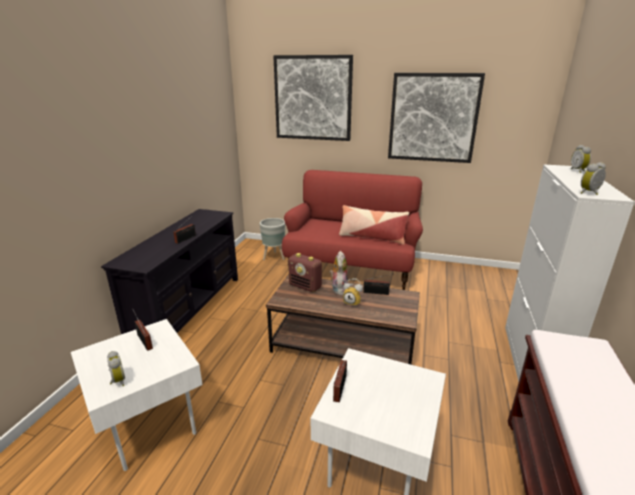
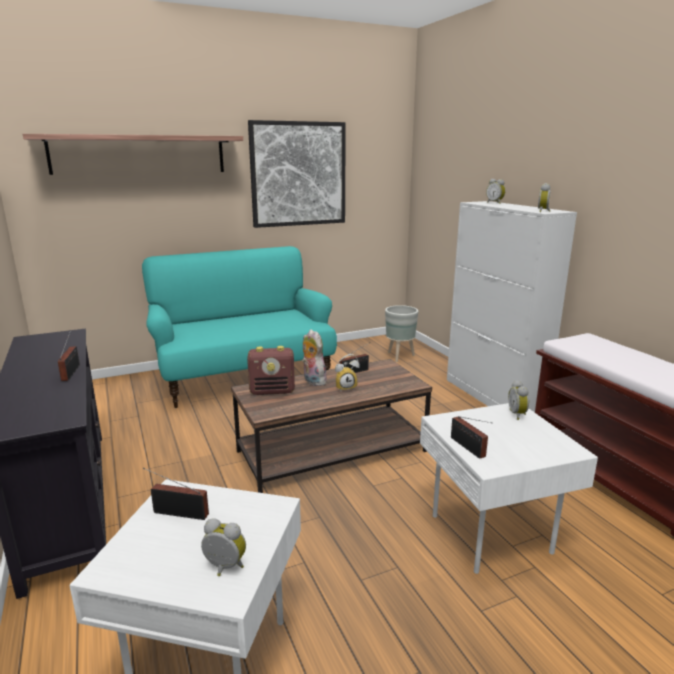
camera: 40 degrees left, 5 degrees down
(274, 257) = (123, 396): grey planter -> grey planter (399, 356)
(313, 98) = (139, 154): picture -> shelf
(351, 268) = (244, 377): red sofa -> turquoise sofa
(372, 237) = (276, 325): pillow -> none
(423, 384) = (518, 414): none -> alarm clock

